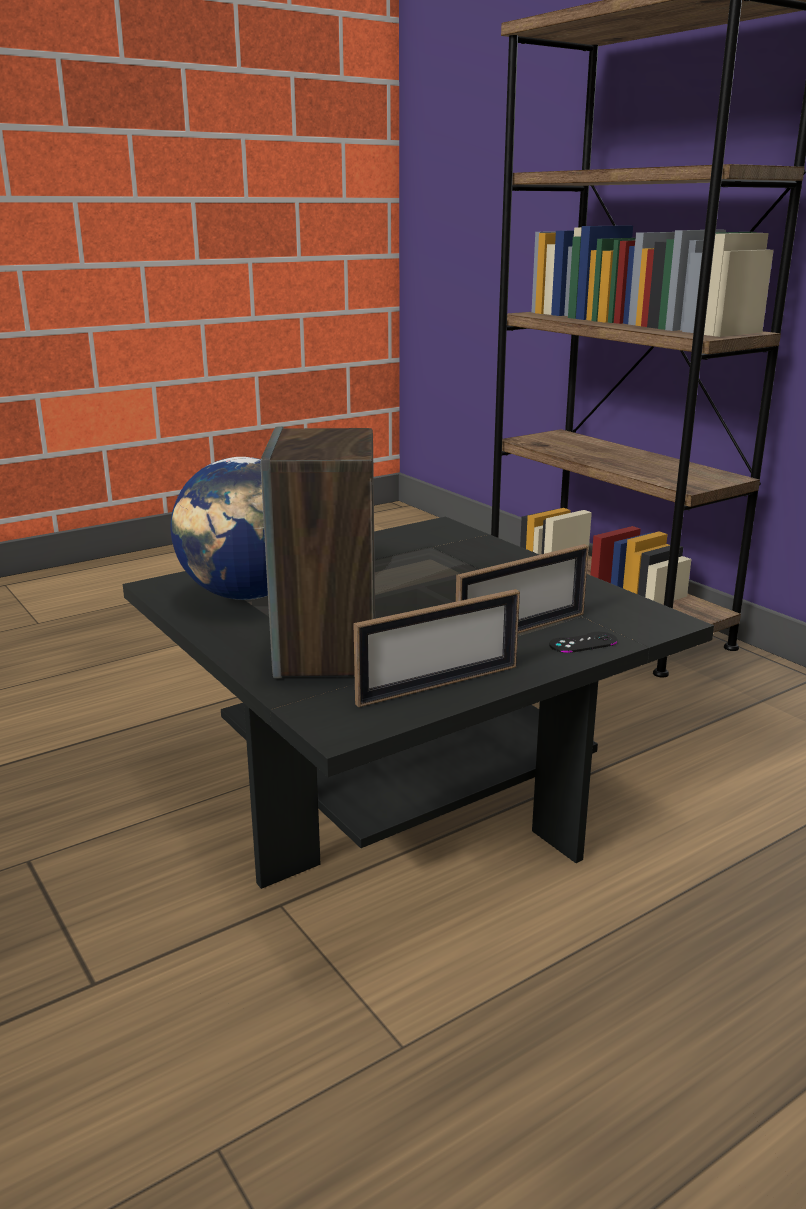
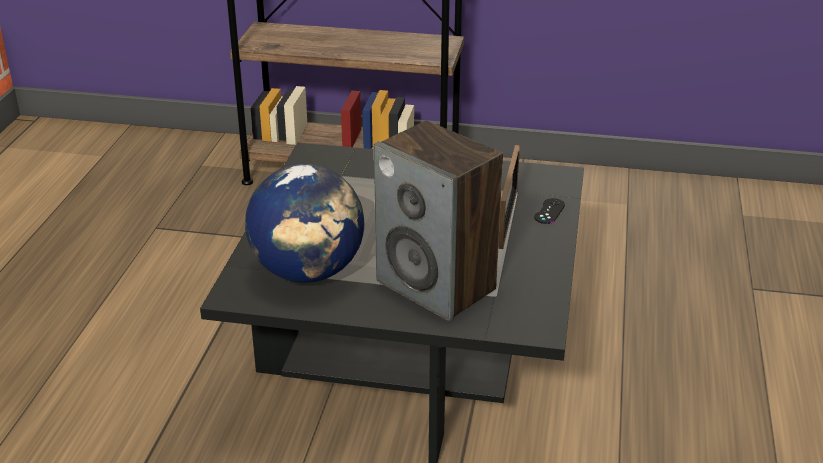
camera: 45 degrees left, 10 degrees up
(438, 685) = (533, 277): picture frame -> none

